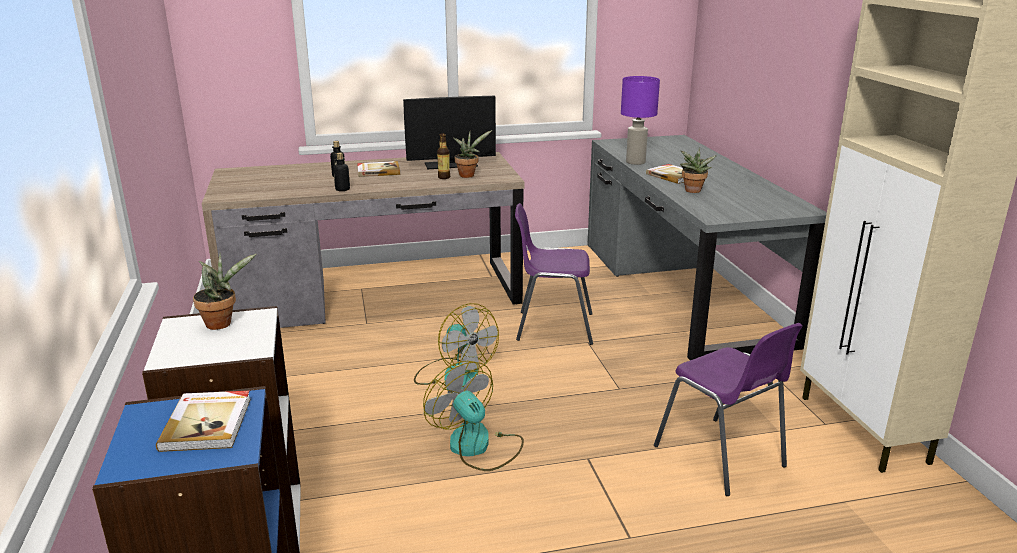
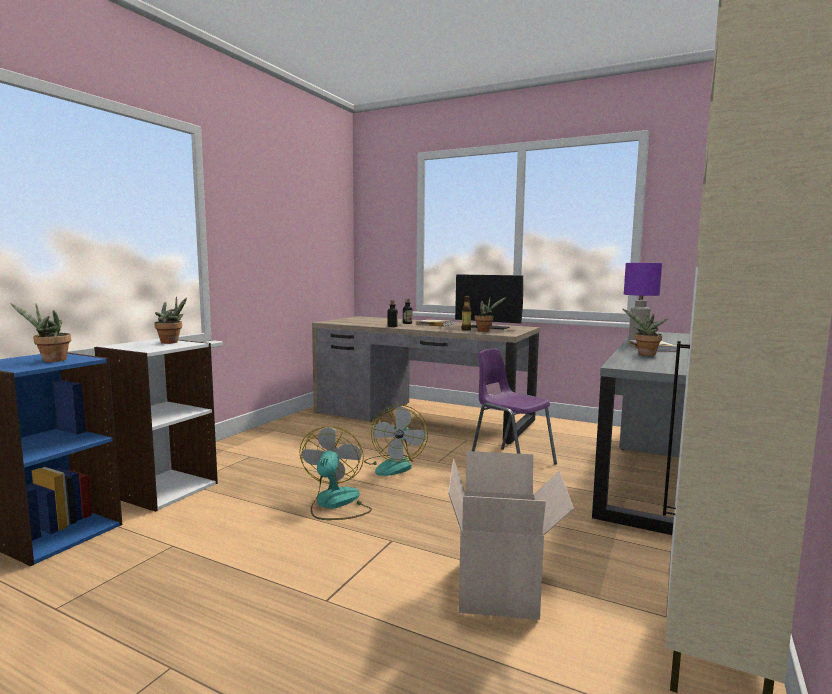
camera: 40 degrees right, 15 degrees down
(208, 423) = (50, 360): book -> potted plant
(721, 458) = (501, 590): purple chair -> cardboard box

